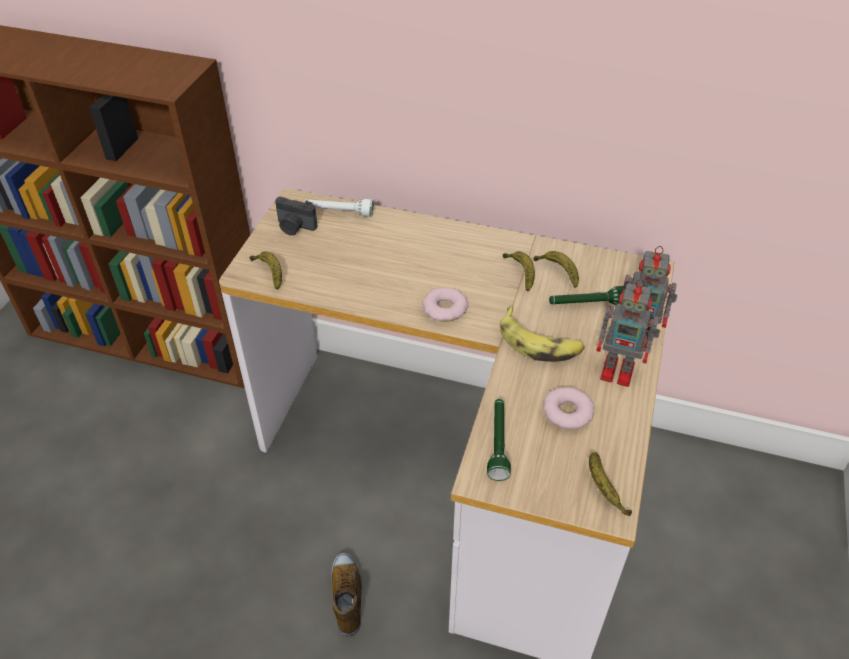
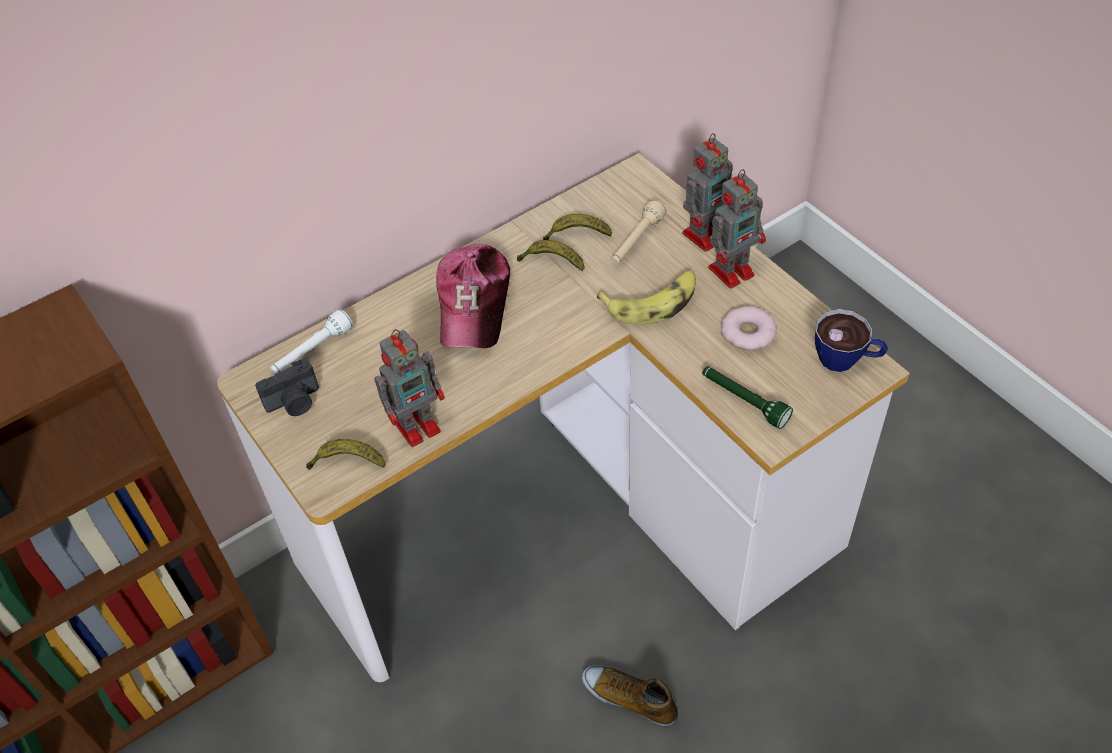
camera: 50 degrees left, 5 degrees up
(324, 287) = (419, 425): none -> toy robot
(445, 258) = (474, 304): none -> cap
(445, 308) = (544, 344): donut -> none
(586, 304) = (636, 242): green flashlight -> beige flashlight
(604, 488) = (846, 359): banana -> cup

